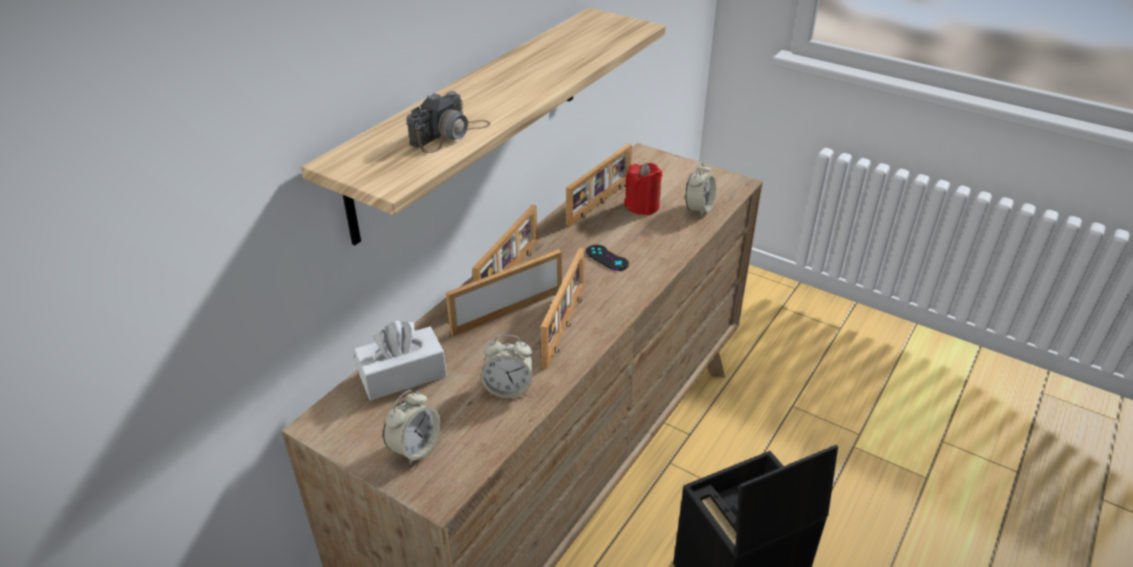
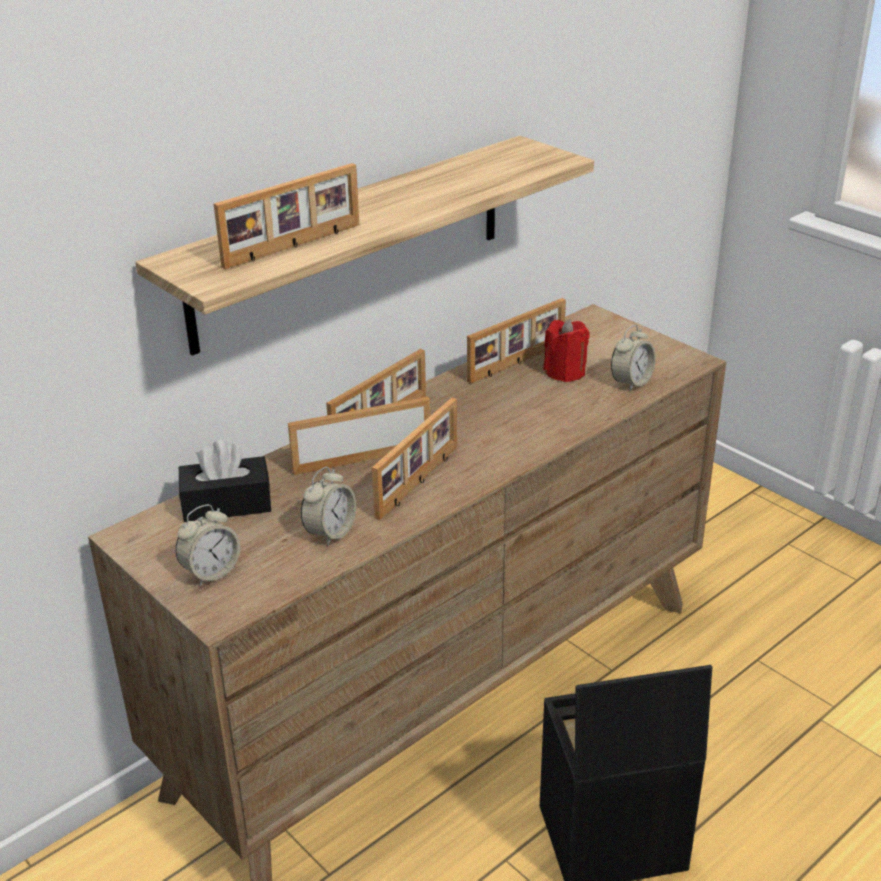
camera: 15 degrees right, 5 degrees down
(402, 375) = (227, 504): white tissue box -> black tissue box
(450, 134) = (294, 246): camera -> picture frame
(508, 389) = (330, 532): alarm clock -> alarm clock turned 75 degrees counterclockwise
(607, 258) = (497, 420): black game controller -> none

